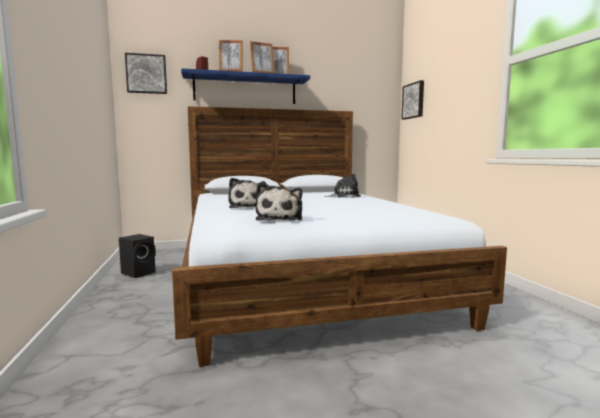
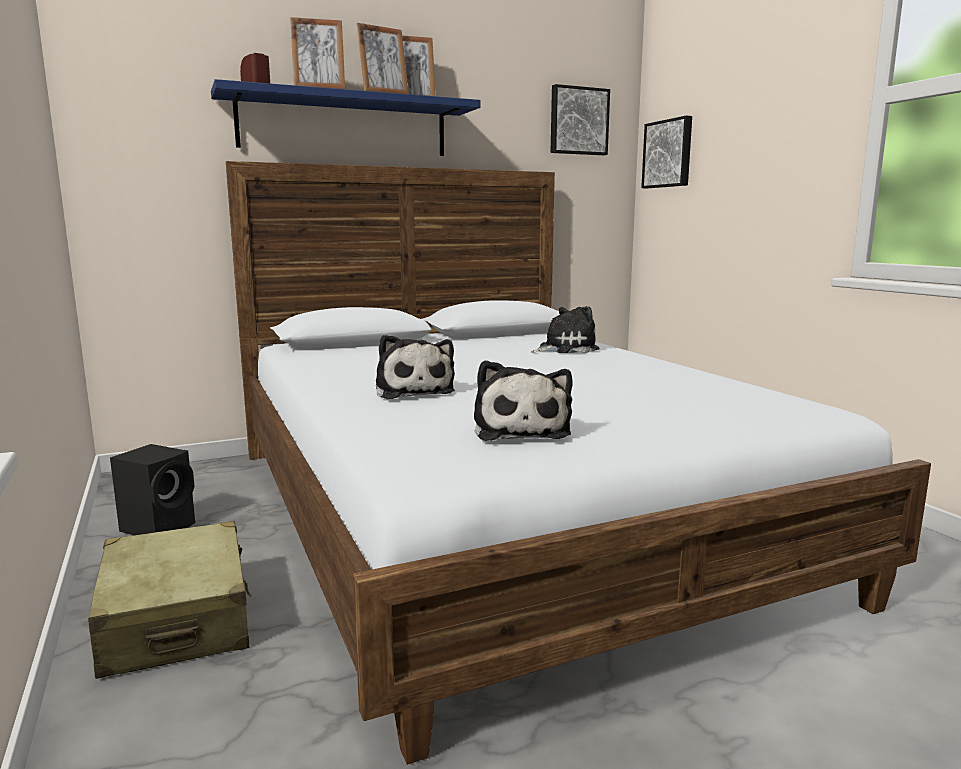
camera: 10 degrees left, 5 degrees up
(128, 307) = (177, 620): none -> beige suitcase
(146, 74) = (129, 87): picture -> picture (578, 121)

